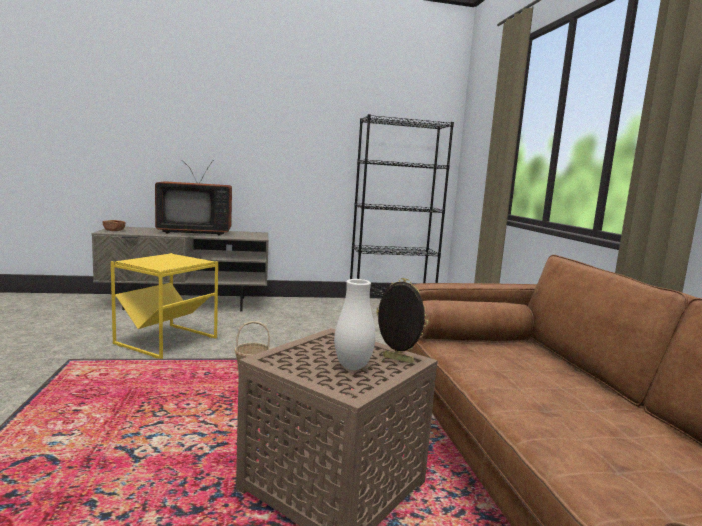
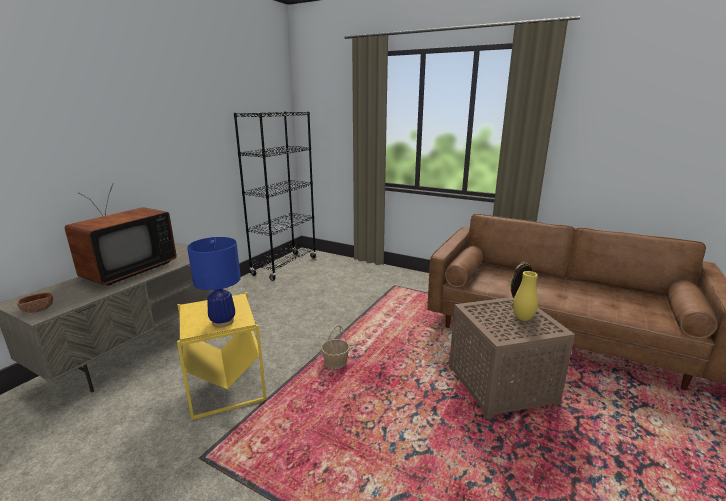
camera: 50 degrees left, 10 degrees up
(154, 264) = (223, 322): none -> blue table lamp
(352, 367) = (523, 318): white vase -> yellow vase

